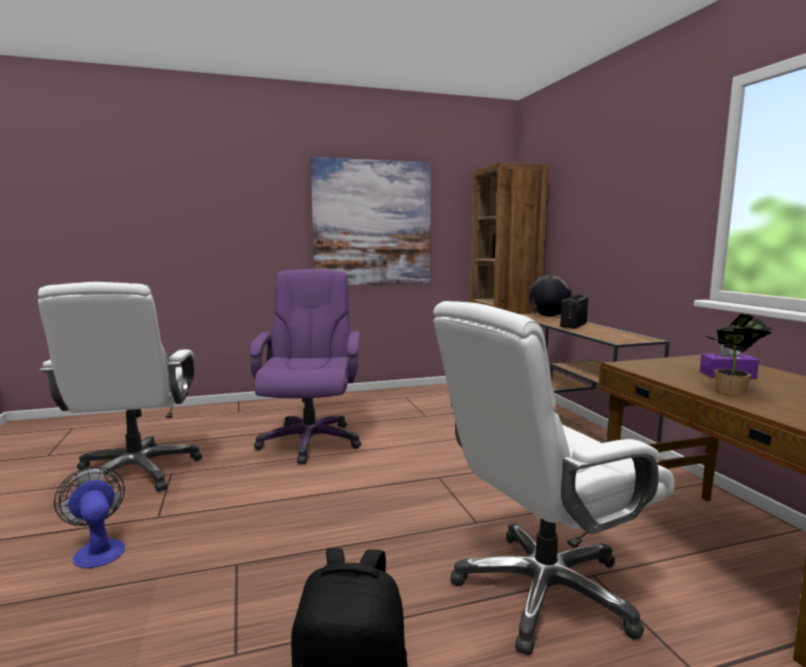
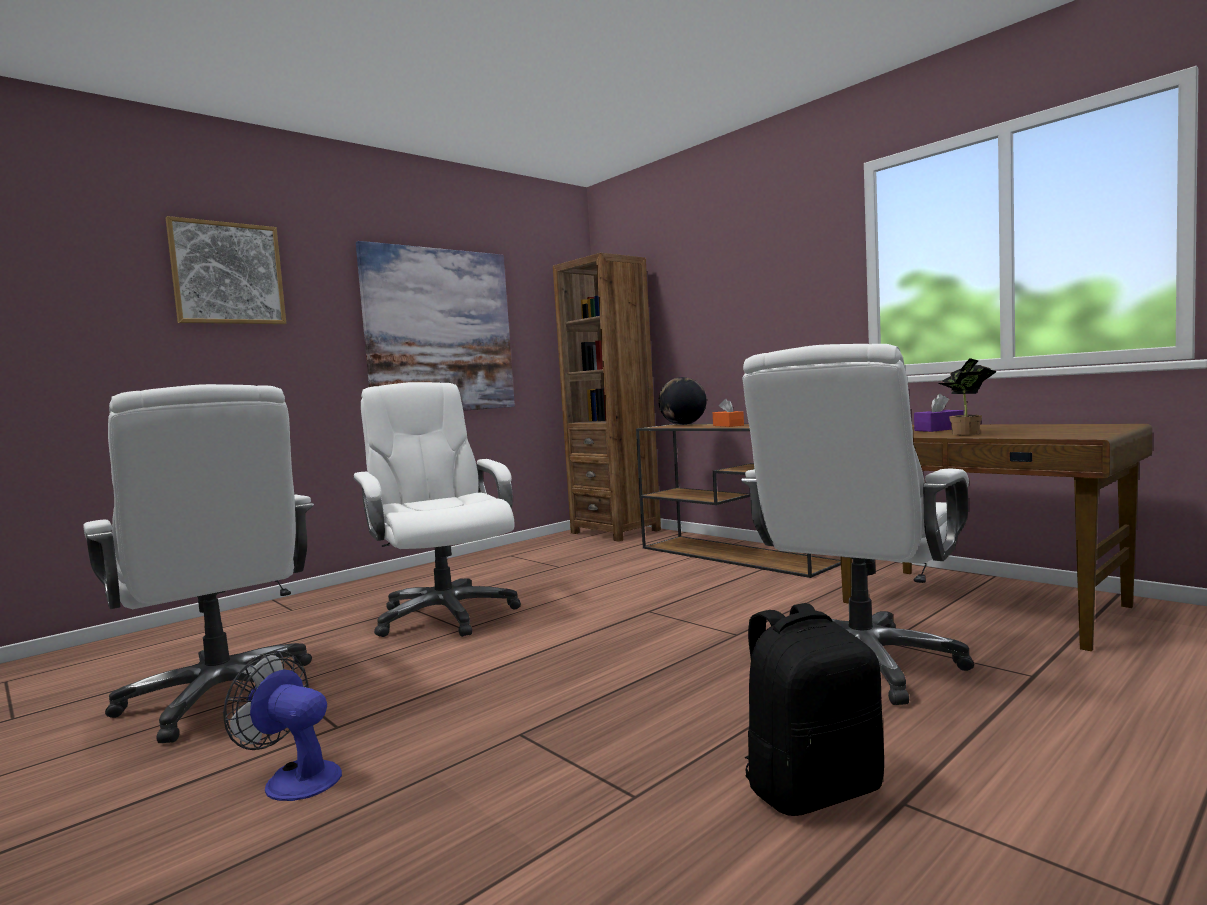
camera: 25 degrees left, 5 degrees down
(219, 183) = (227, 273): none -> picture
(310, 441) = (444, 615): purple office chair -> white office chair
(573, 325) = (728, 425): radio -> orange tissue box

